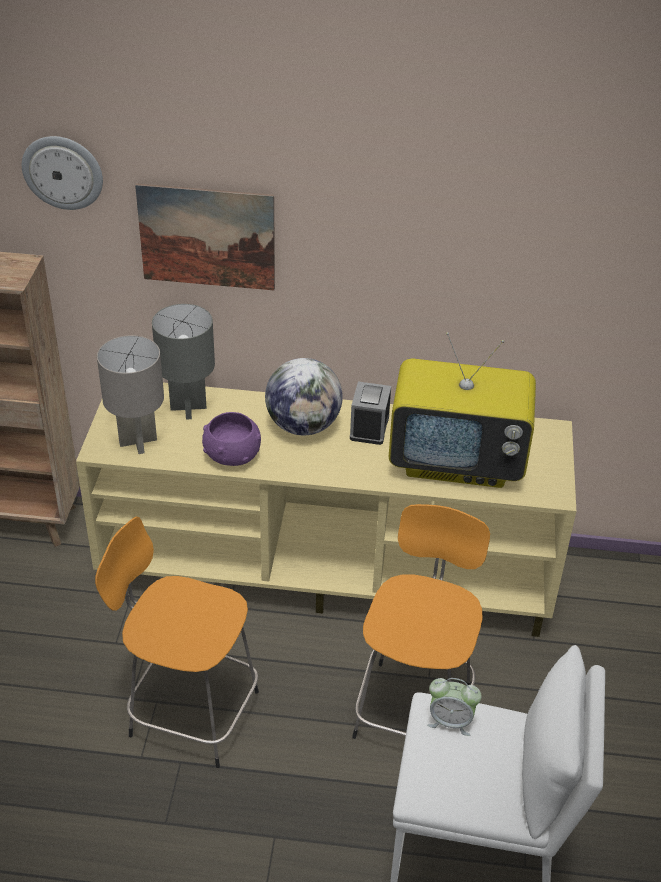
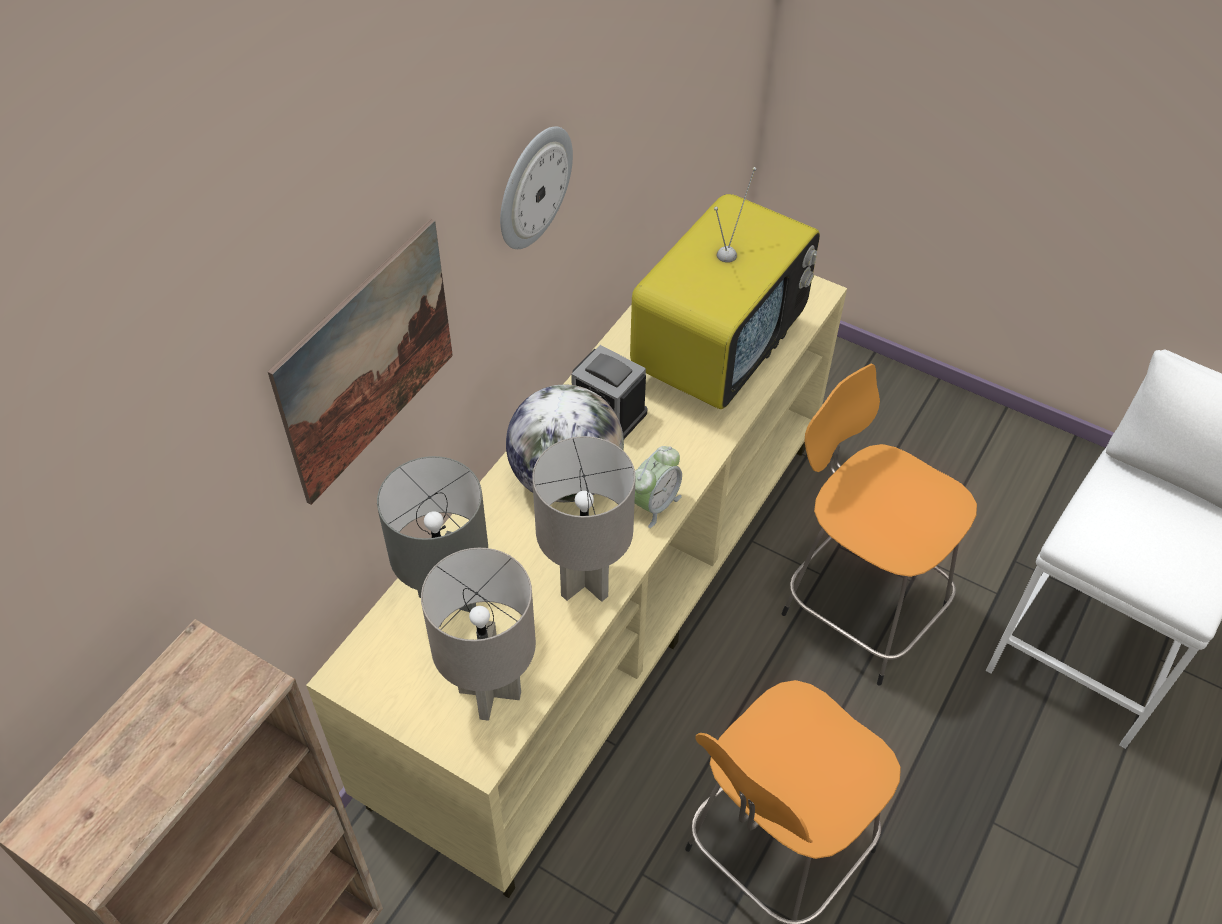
camera: 65 degrees left, 10 degrees up
(63, 172) = (161, 460): wall clock -> wall clock (533, 187)
(232, 455) = (583, 581): purple bowl -> grey table lamp
(450, 721) = (1105, 530): alarm clock -> alarm clock (654, 504)

